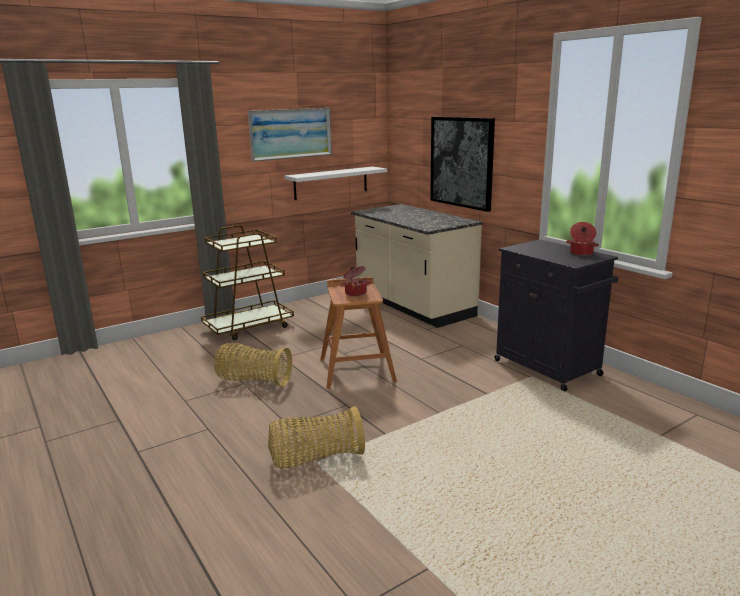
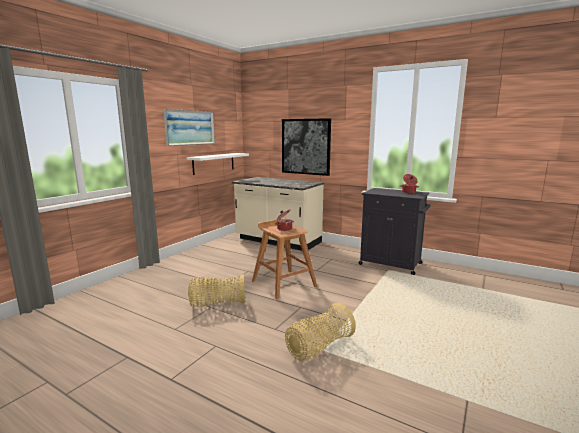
camera: 25 degrees left, 5 degrees down
(249, 327) = (176, 268): brown cart -> none

